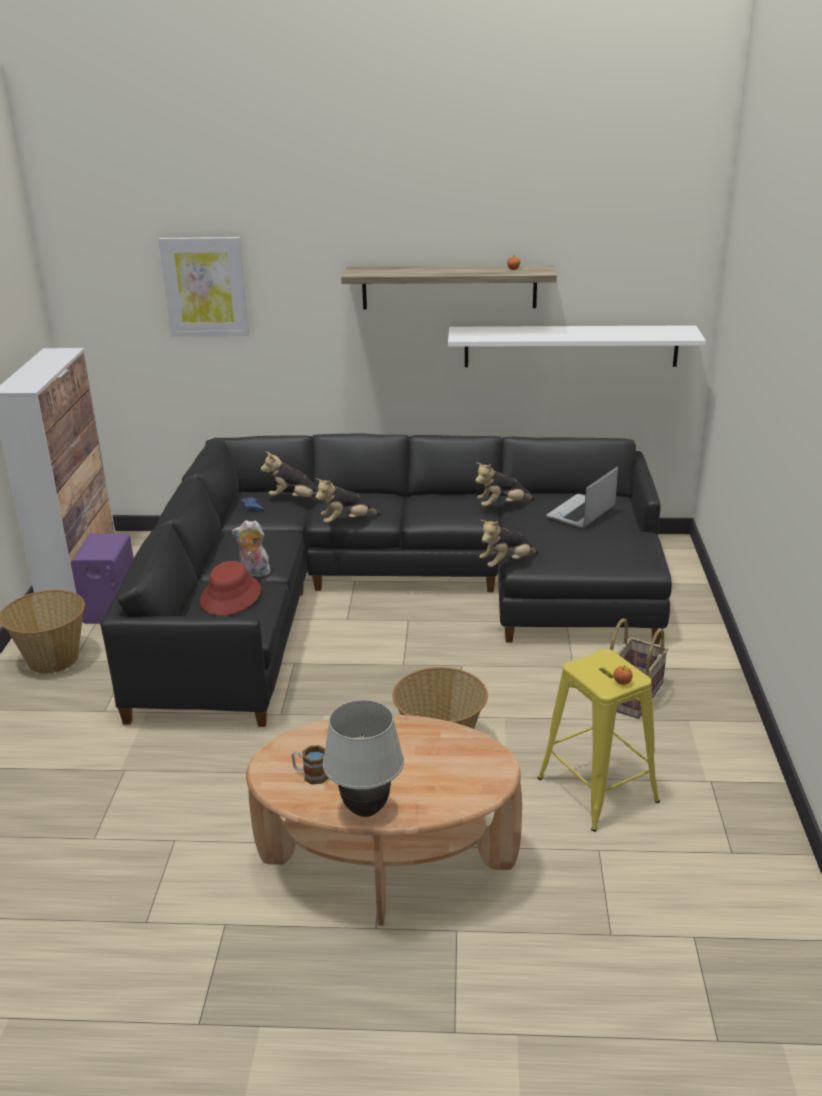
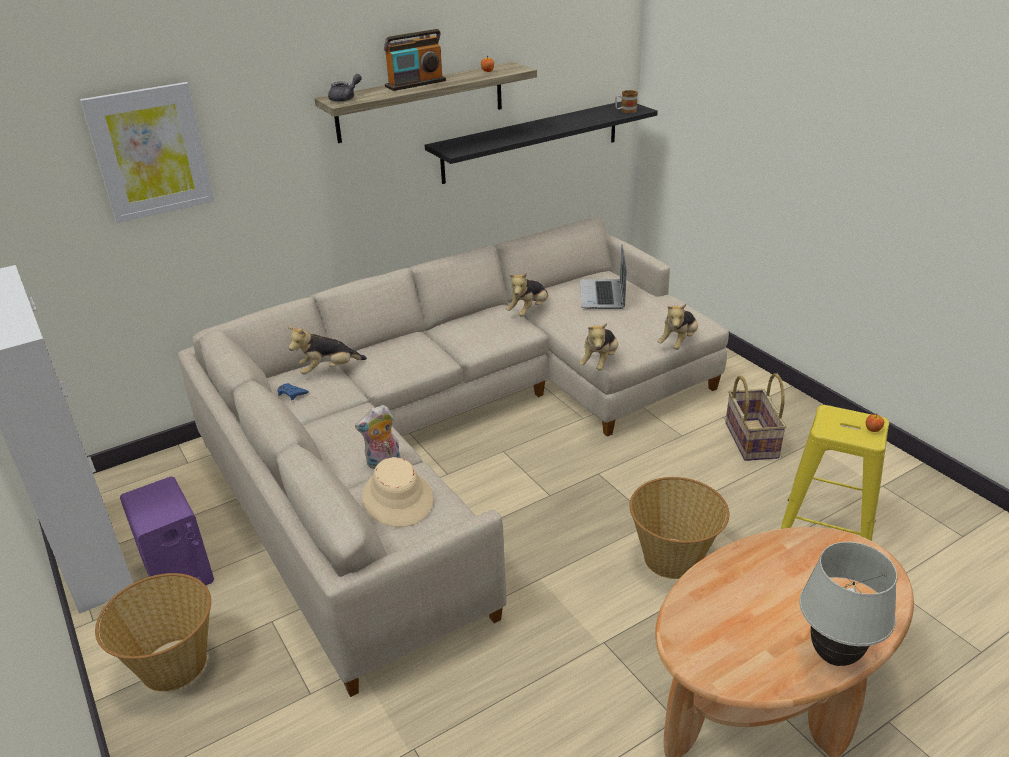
camera: 35 degrees left, 5 degrees up
(231, 596) = (398, 498): red hat -> beige hat
(310, 775) = (743, 649): mug -> mug (625, 111)
(347, 521) = (408, 374): plush toy -> plush toy (678, 342)
(364, 271) = (346, 98): none -> grey teapot
(388, 594) = (455, 433): black sofa -> beige sofa
(436, 269) = (415, 84): none -> radio
(570, 346) = (532, 141): white shelf -> black shelf

